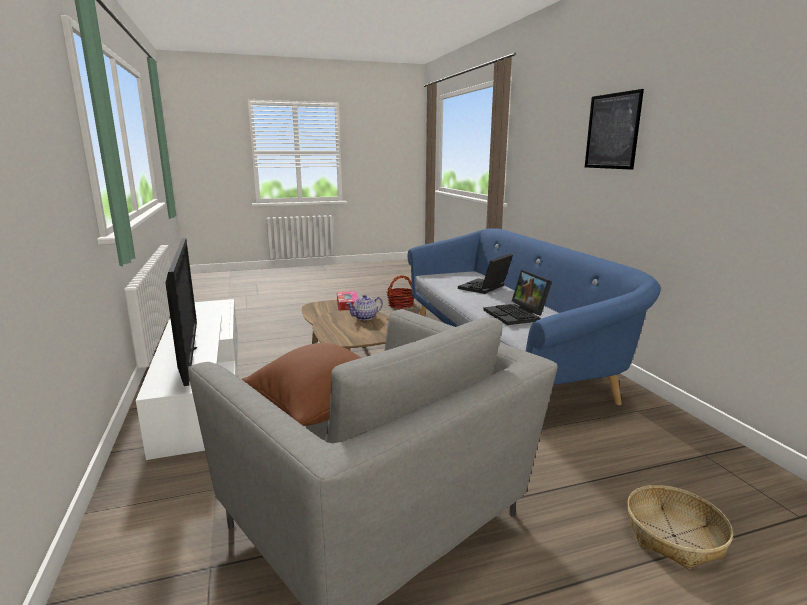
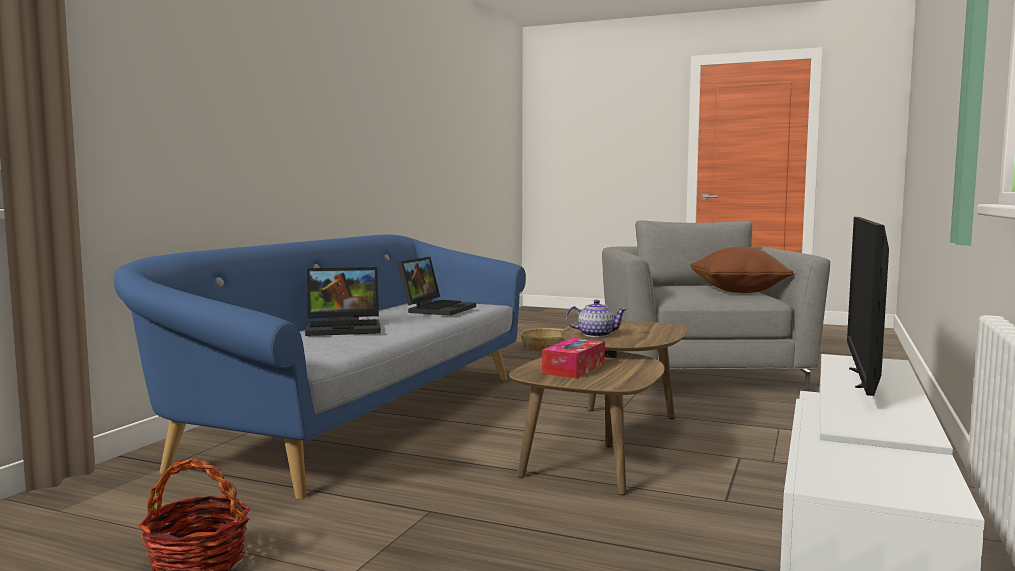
camera: 140 degrees left, 10 degrees down
(612, 131) = (278, 84): picture -> none

